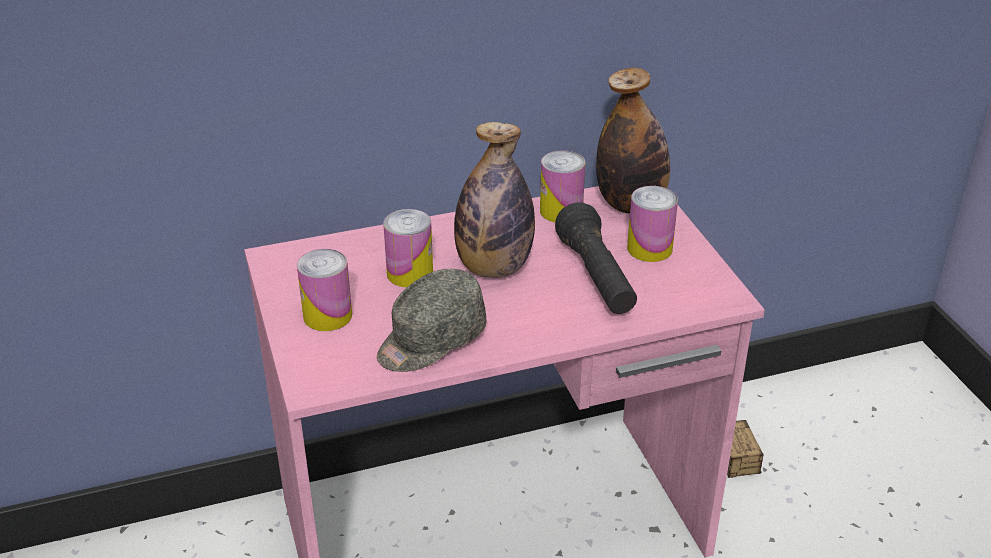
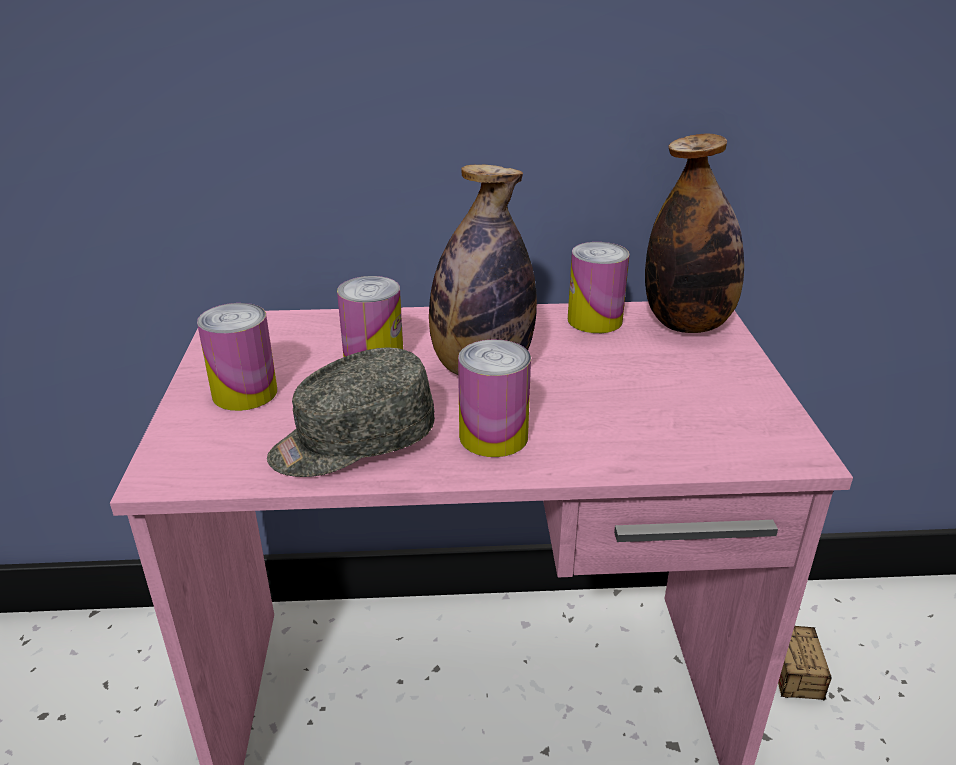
camera: 15 degrees right, 5 degrees down
(596, 277) = (612, 399): black flashlight -> none
(649, 248) = (697, 375): can -> can (493, 436)

